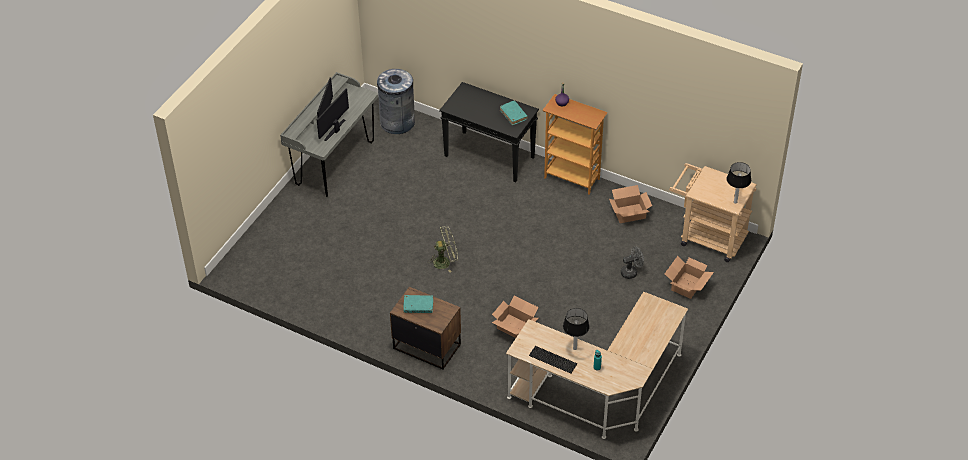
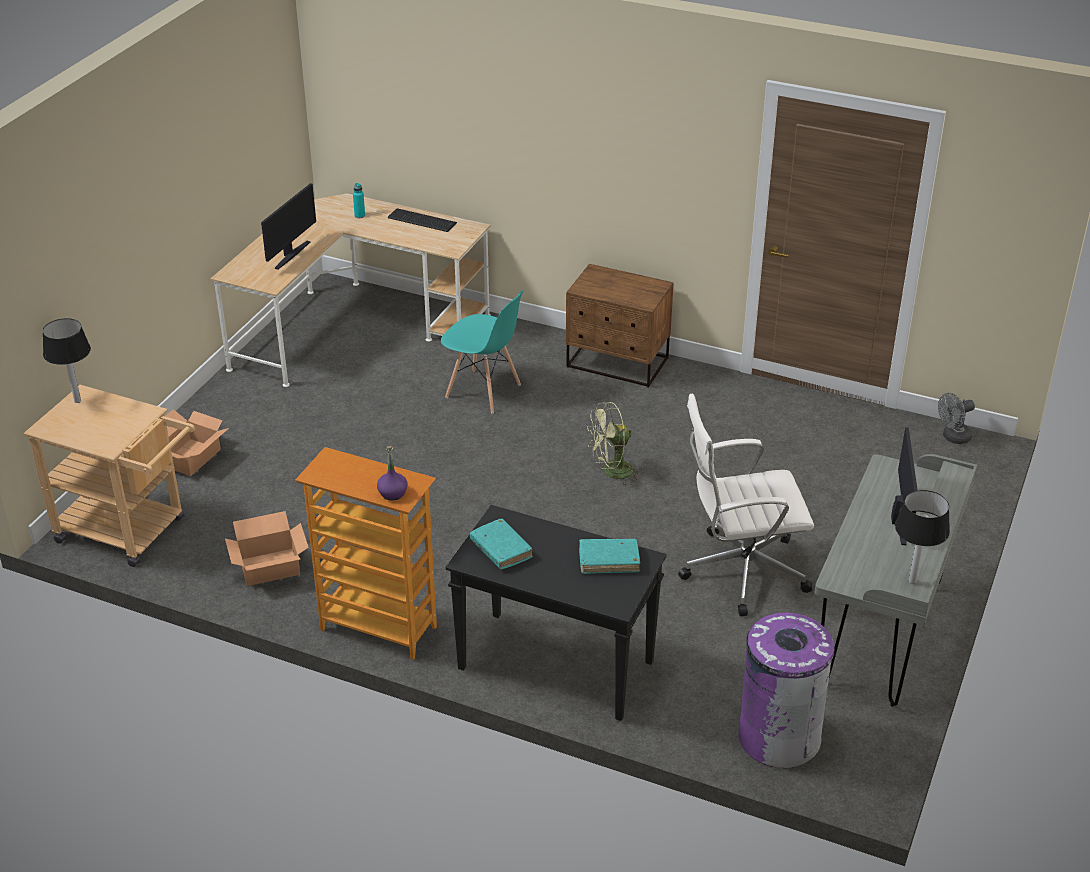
camera: 175 degrees right, 10 degrees down
(335, 130) = (873, 502): monitor -> monitor (291, 255)
(391, 199) = (740, 571): none -> white office chair
(397, 122) = (779, 737): grey trash can -> purple trash can
(418, 306) = (631, 289): turquoise book -> turquoise book (609, 561)
(515, 326) = (483, 391): cardboard box -> turquoise chair
(575, 348) = (390, 232): table lamp -> table lamp (912, 581)
(631, 272) = (283, 472): grey fan -> grey fan (952, 437)

